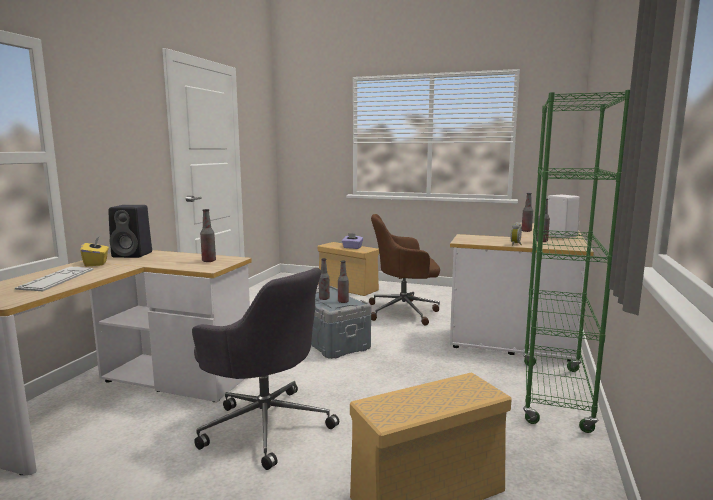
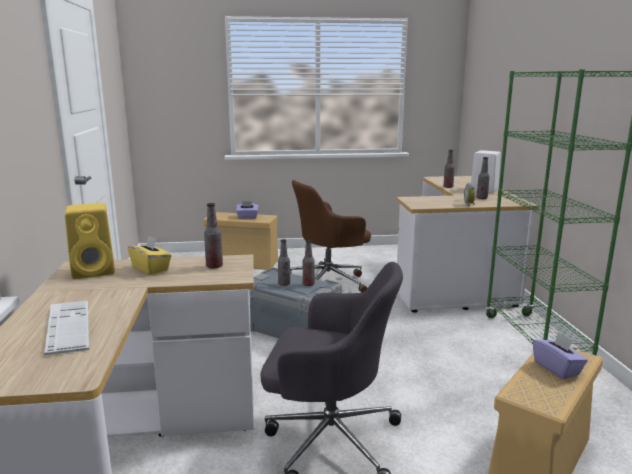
camera: 25 degrees left, 5 degrees up
(96, 263) = (70, 292): yellow tissue box -> yellow tissue box (151, 269)
(133, 255) = (95, 271): black speaker -> yellow speaker
(444, 395) = (557, 368): none -> purple tissue box

